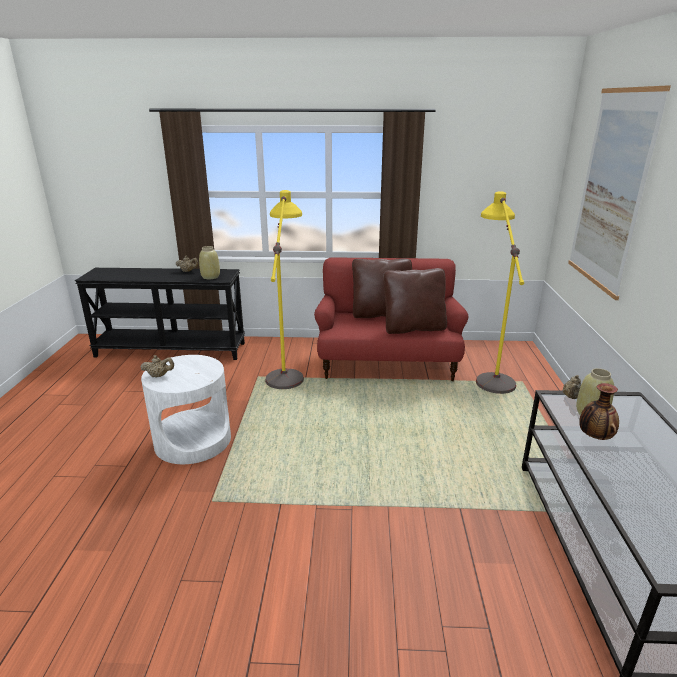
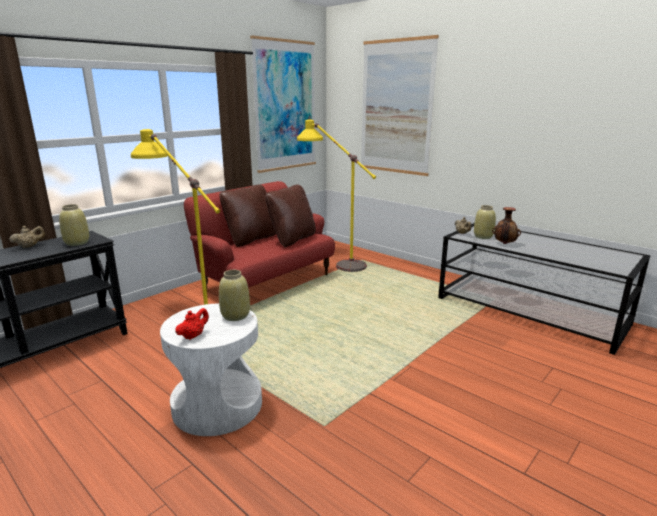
camera: 50 degrees left, 5 degrees down
(159, 376) = (193, 336): beige teapot -> red teapot
(204, 375) = (235, 316): none -> beige vase
(486, 171) = (285, 106): none -> picture

